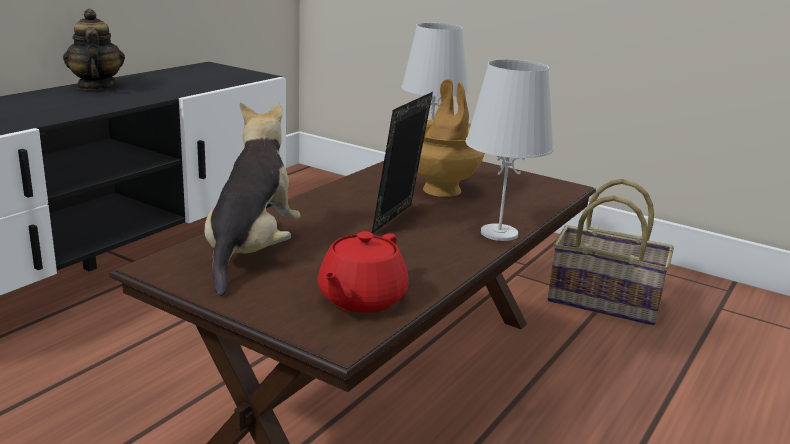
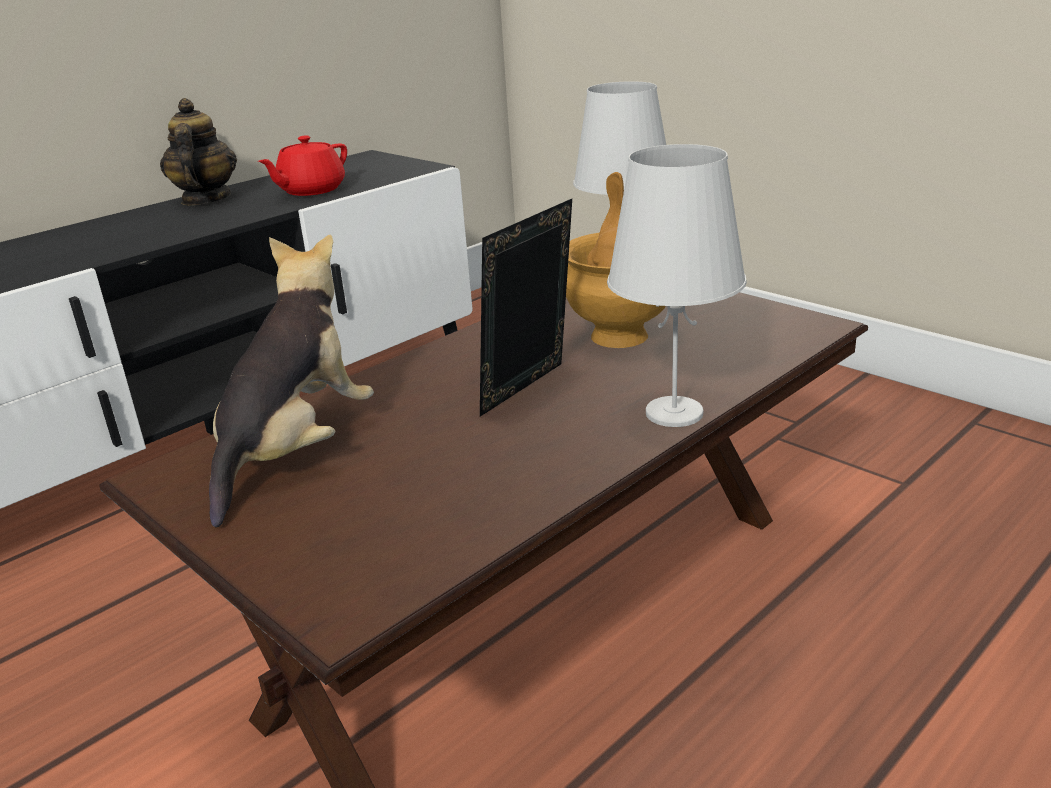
camera: 15 degrees right, 5 degrees up
(360, 299) = (408, 536): red teapot -> red teapot (310, 190)
(605, 301) = (906, 484): basket -> none

